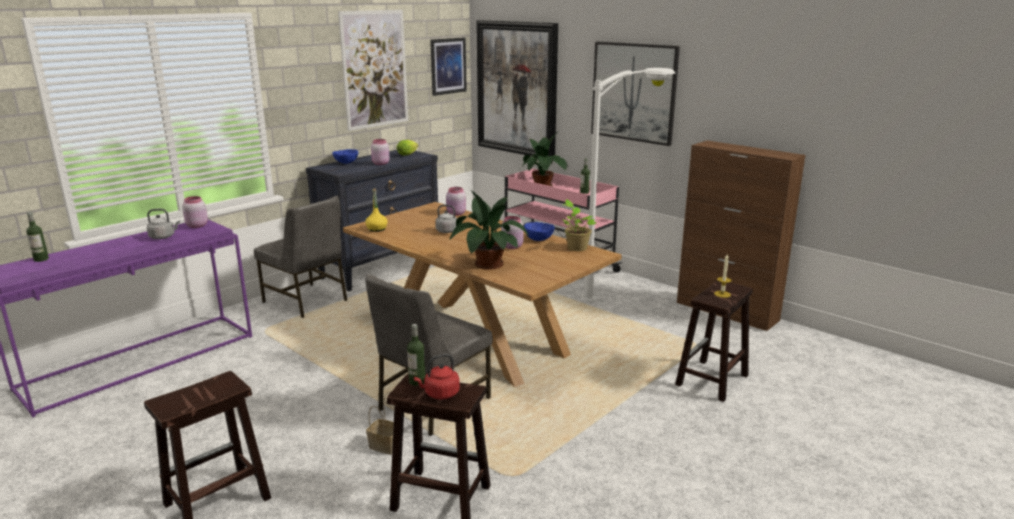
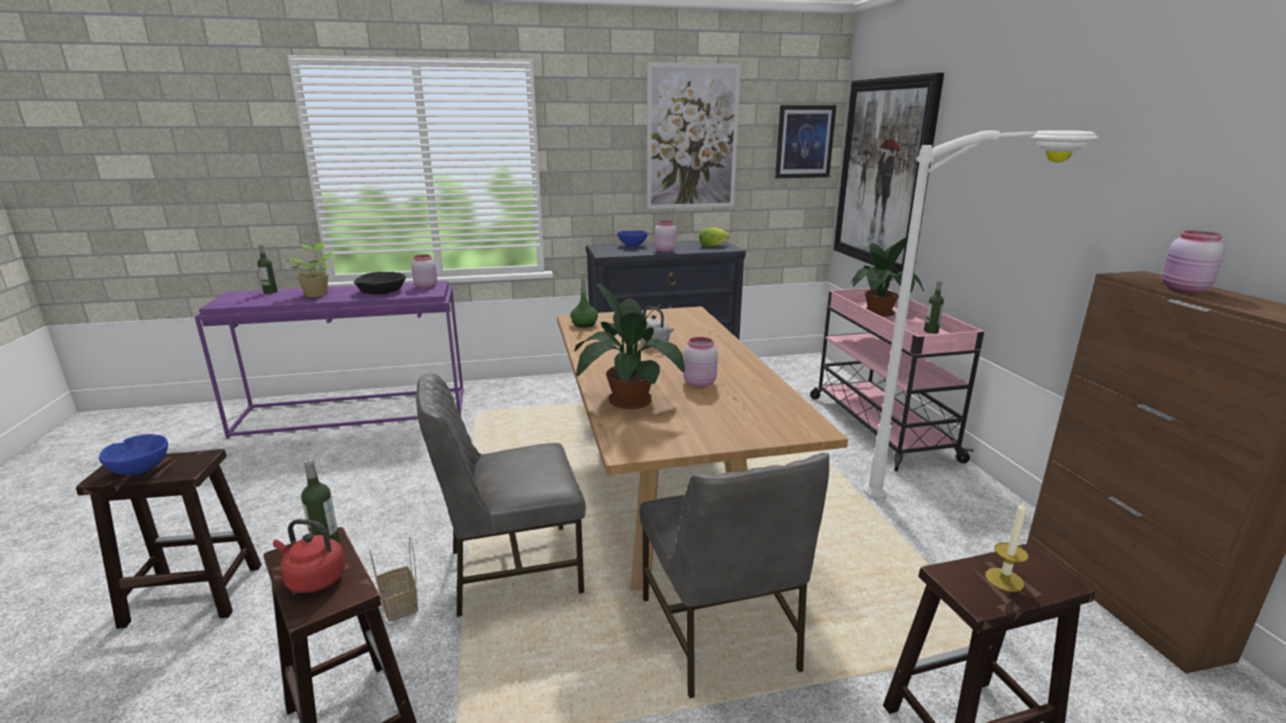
camera: 35 degrees right, 0 degrees up
(163, 237) = (382, 291): grey kettle -> black bowl
(306, 301) = (550, 394): grey chair -> grey chair (720, 635)
(377, 229) = (584, 324): yellow bottle -> green bottle
(456, 214) = (700, 325): pink jar -> pink jar (1183, 289)
(538, 239) = (750, 382): blue bowl -> blue bowl (140, 469)
(576, 247) = (788, 408): potted plant -> potted plant (317, 294)
(633, 92) = (1033, 179): picture -> none

